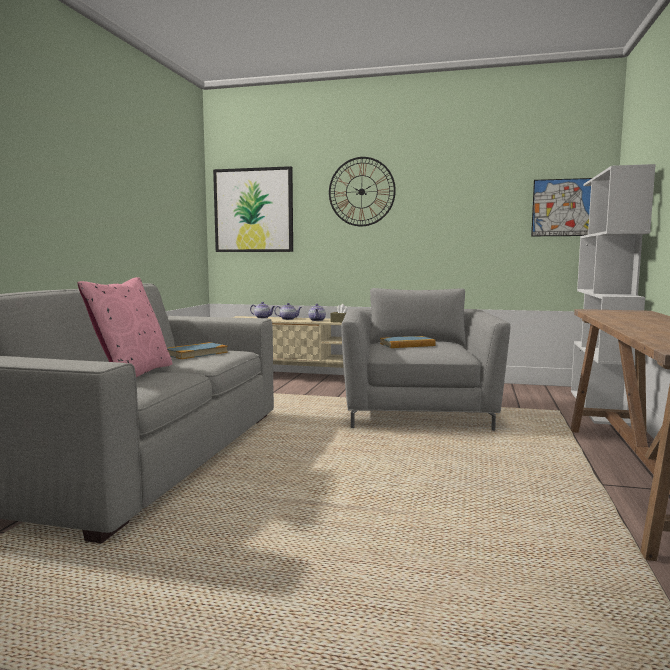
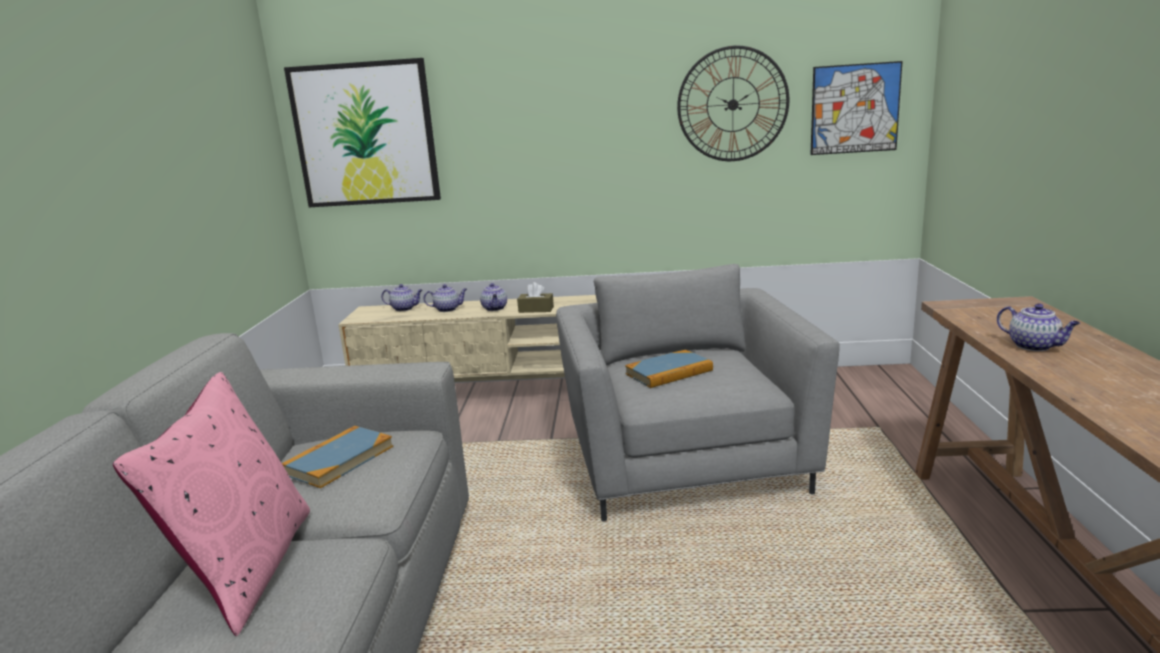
camera: 10 degrees left, 10 degrees up
(361, 191) = (544, 96): wall clock -> wall clock (733, 104)
(600, 407) = (928, 410): white bookcase -> none
(624, 319) = (1034, 346): none -> teapot

